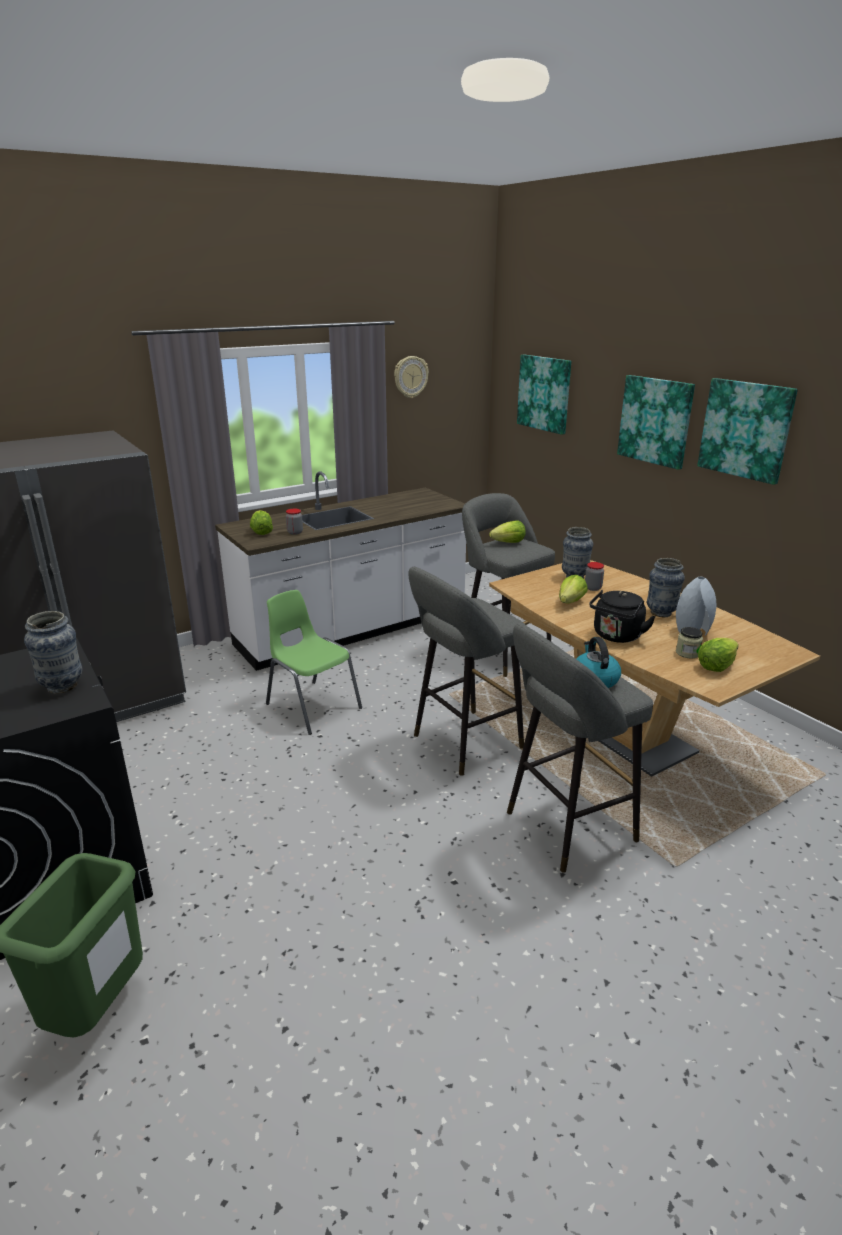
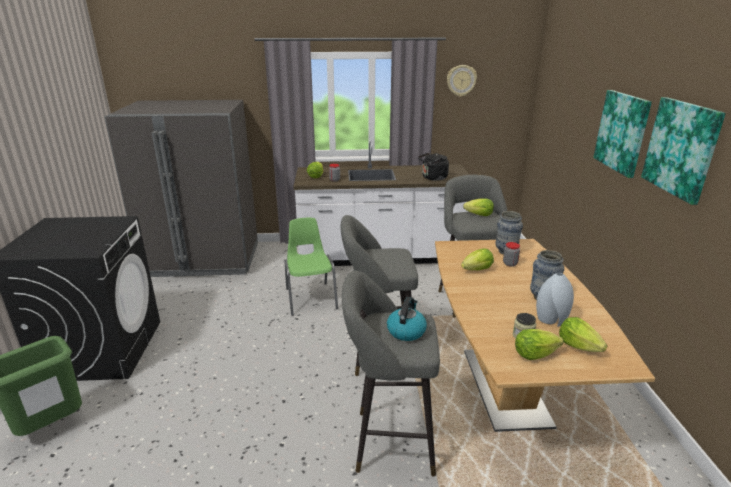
camera: 30 degrees right, 0 degrees up
(62, 686) = (93, 240): vase -> none
(544, 393) = (561, 101): picture -> none
(616, 636) = (479, 305): black kettle -> black kettle (433, 178)
(739, 647) = (578, 346): none -> lettuce

